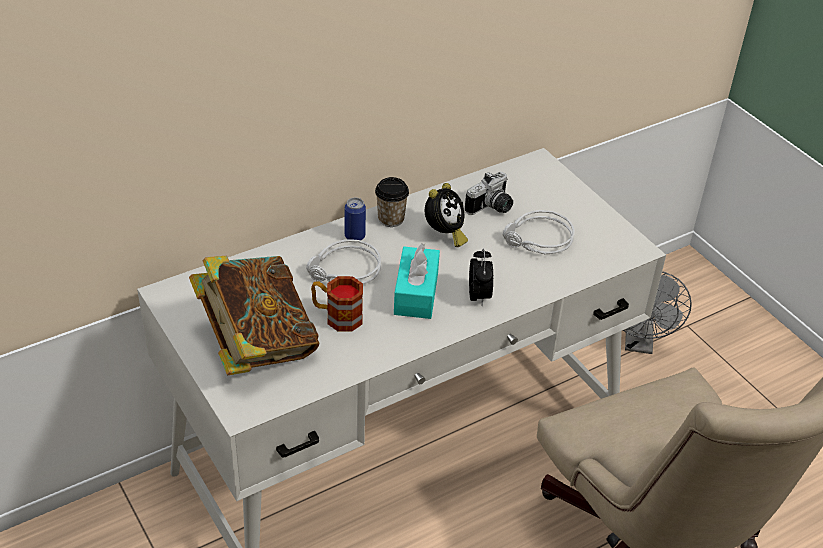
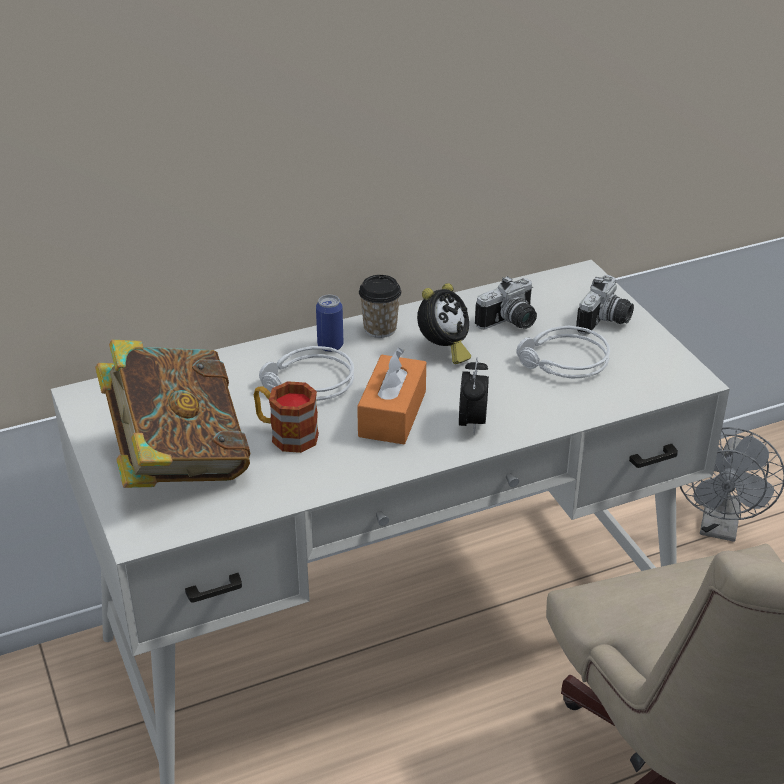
camera: 10 degrees right, 5 degrees down
(416, 293) = (392, 414): turquoise tissue box -> orange tissue box
(565, 202) = (606, 322): none -> camera

